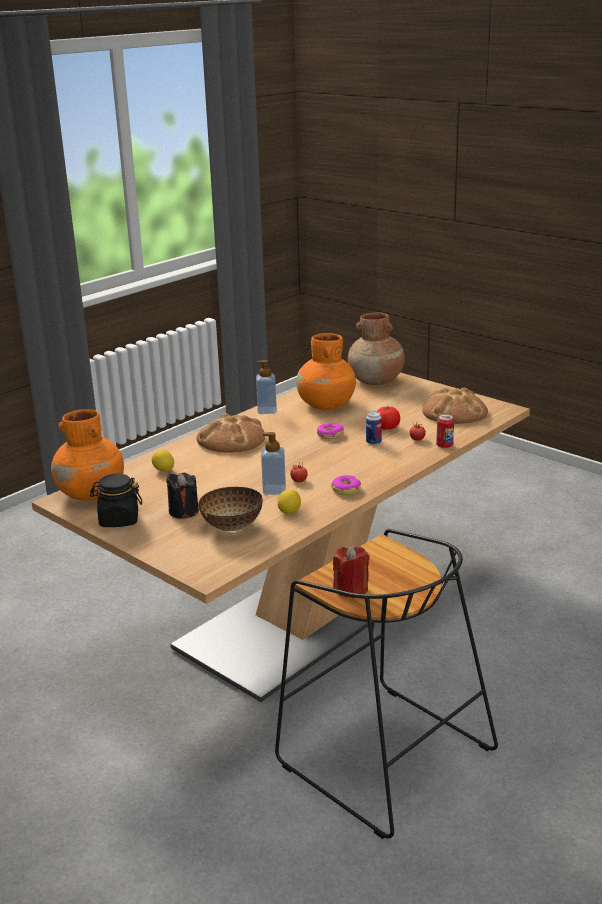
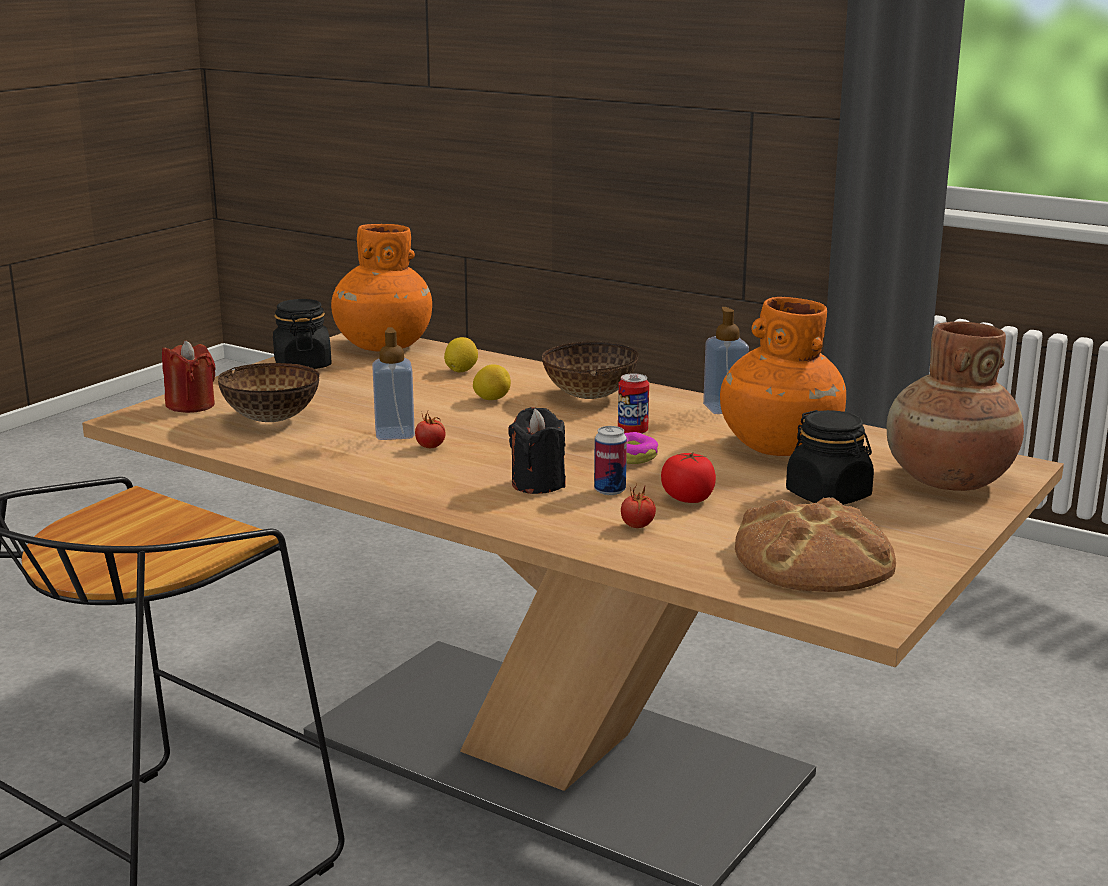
camera: 80 degrees right, 5 degrees down
(183, 511) = (324, 392): black candle -> black candle (538, 484)
(231, 439) = (588, 396): bread -> bowl
(289, 512) = (315, 447): lemon -> lemon (492, 399)
(346, 489) = (397, 479): donut -> none
(351, 589) = (101, 522): red candle -> red candle (191, 405)
(388, 402) = (829, 495): none -> black jar
(444, 446) = (613, 551): can -> can (632, 432)

